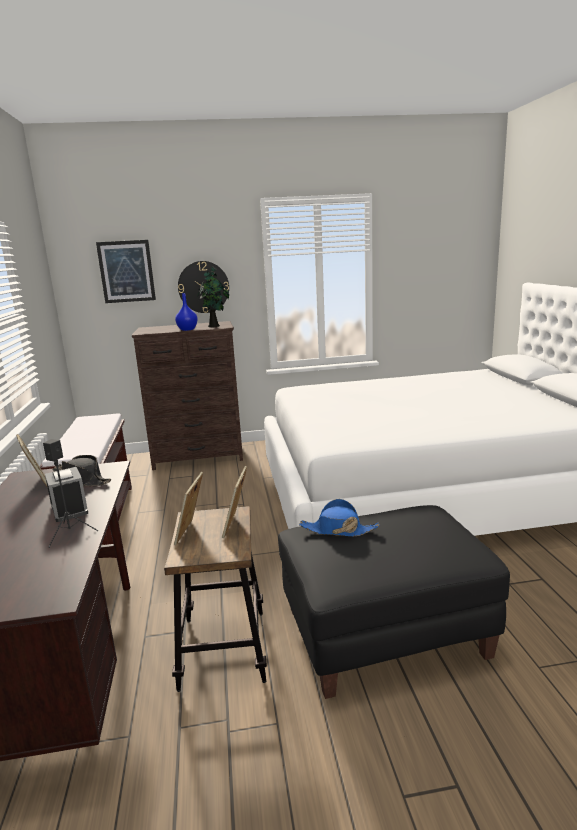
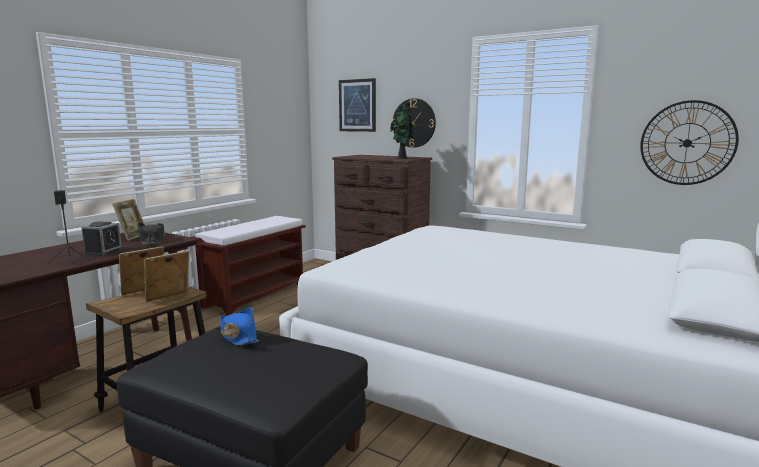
camera: 40 degrees right, 5 degrees down
(187, 329) = (376, 158): blue vase -> none
(439, 287) = (687, 143): none -> wall clock

